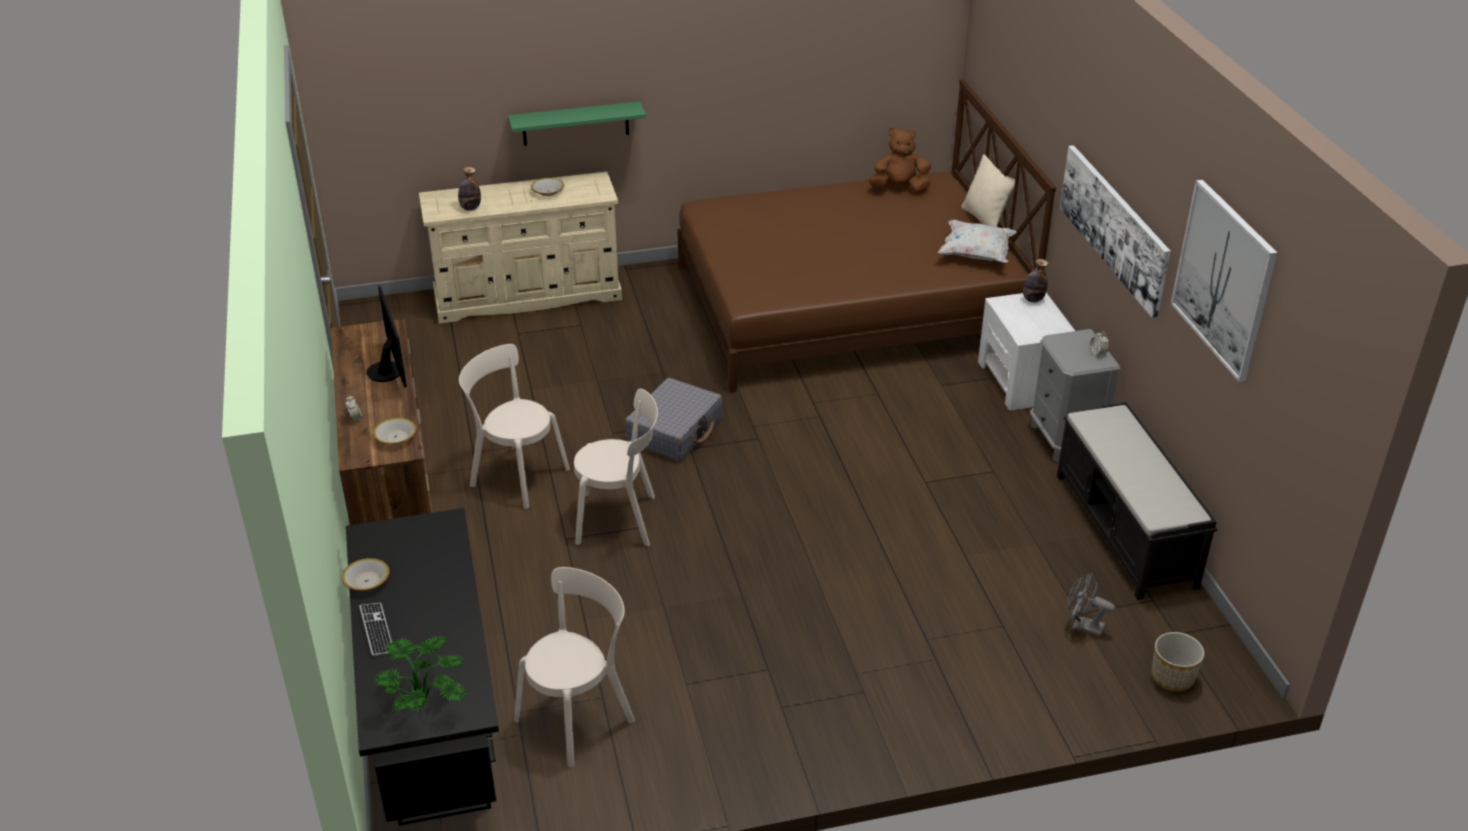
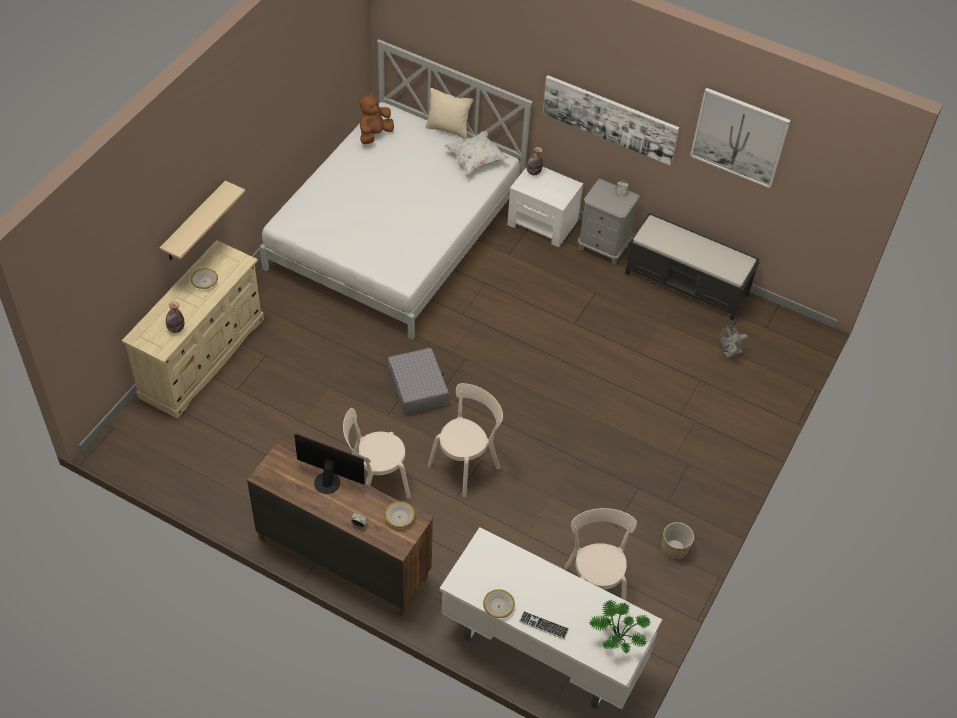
camera: 50 degrees left, 15 degrees up
(433, 727) = (541, 651): black desk -> white desk
(575, 124) = (194, 222): green shelf -> beige shelf
(848, 305) = (395, 231): brown bed -> white bed
(1172, 678) = (788, 351): planter -> planter (675, 548)

